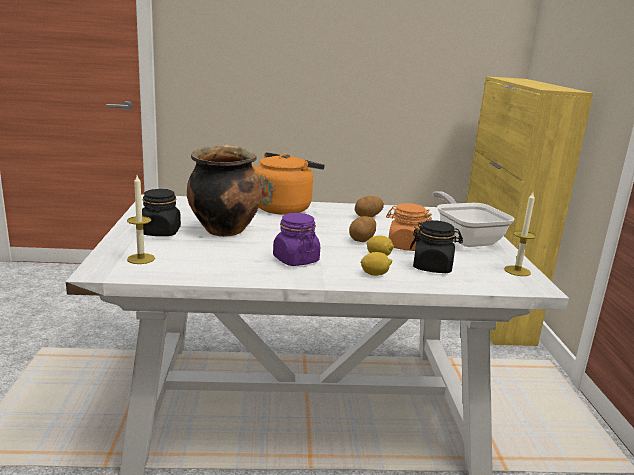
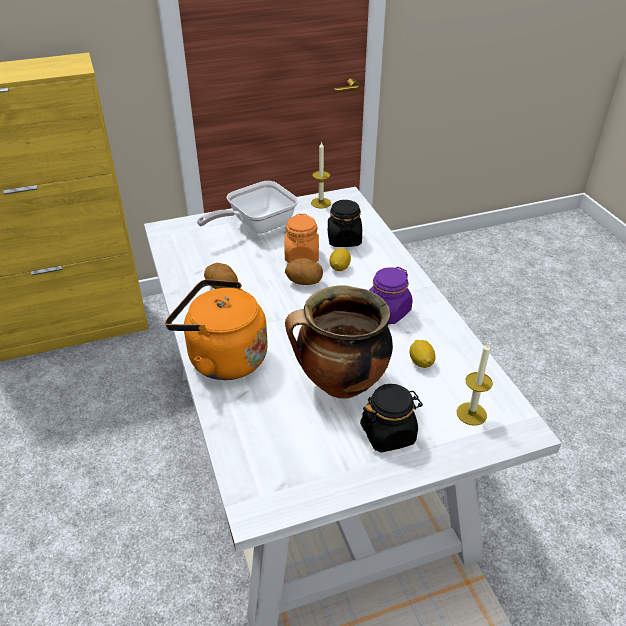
camera: 105 degrees left, 20 degrees up
(375, 274) = (383, 265): lemon -> lemon (421, 362)

